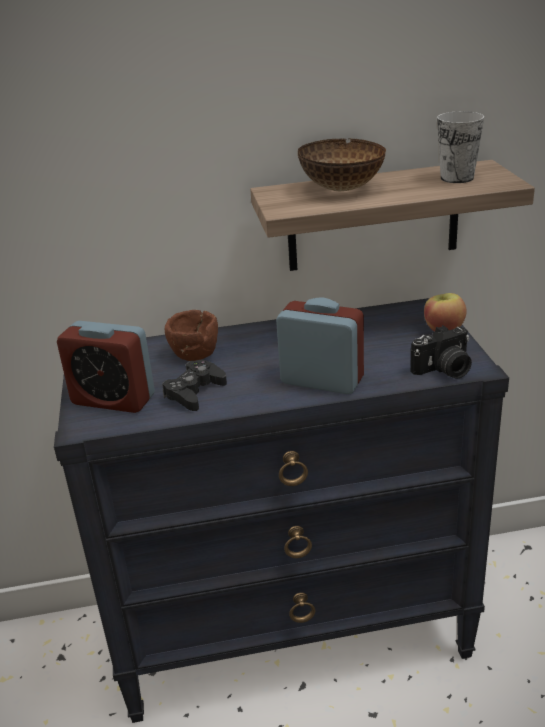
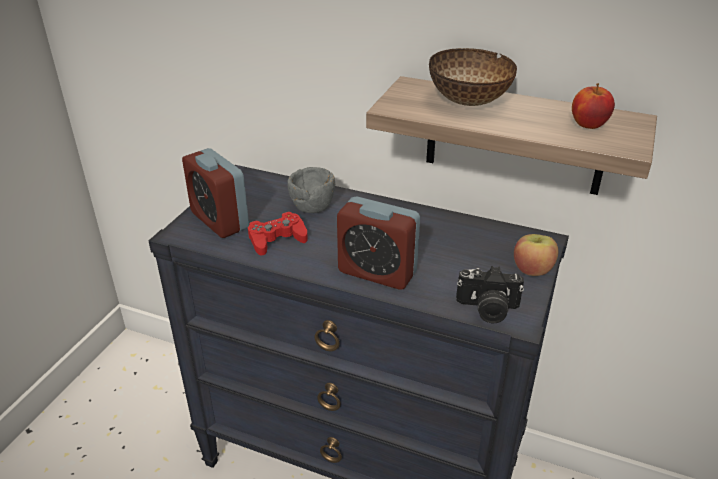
camera: 30 degrees right, 5 degrees up
(194, 392) = (277, 239): black game controller -> red game controller
(195, 353) = (312, 206): brown bowl -> grey bowl
(322, 381) = (377, 272): alarm clock -> alarm clock turned 150 degrees clockwise
(457, 178) = (588, 125): cup -> apple

